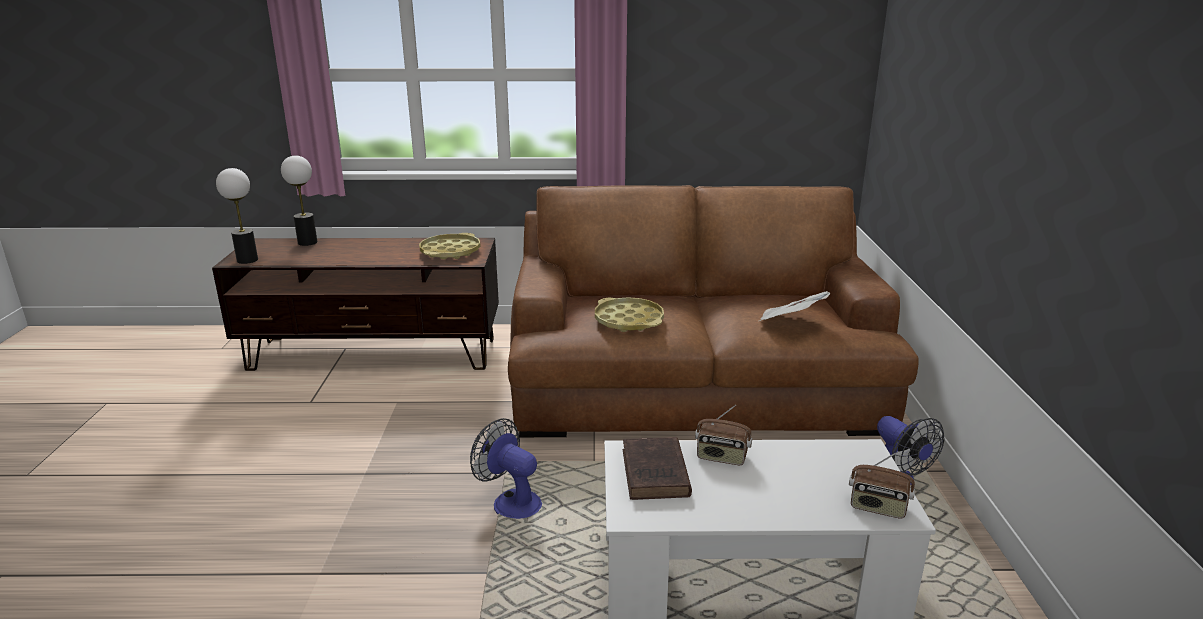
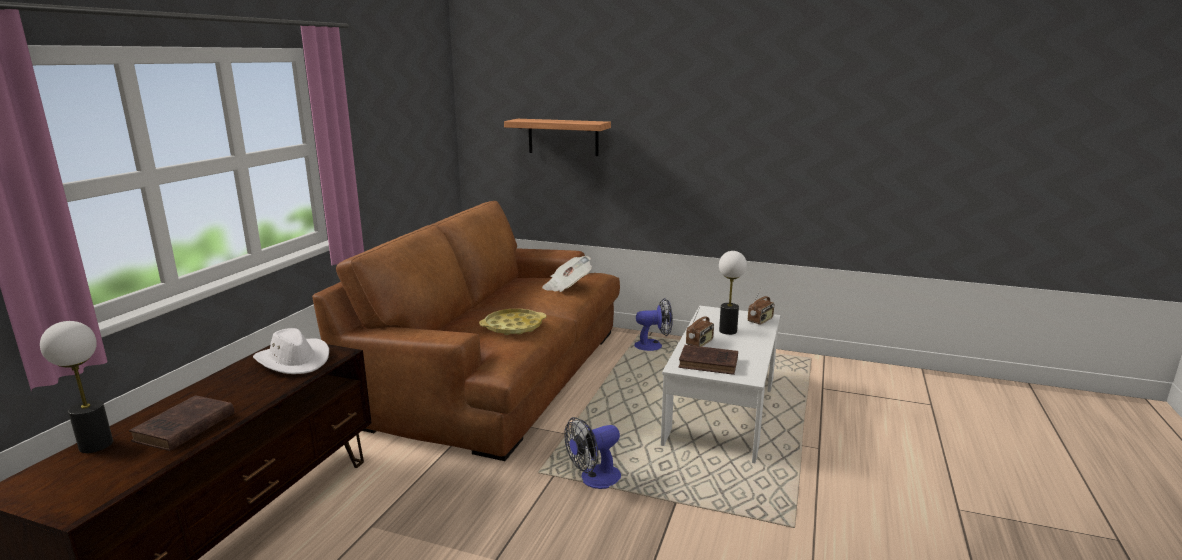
camera: 70 degrees left, 5 degrees down
(247, 260) = (90, 496): table lamp -> table lamp (727, 331)
(331, 254) = (182, 428): none -> brown book
(450, 252) = (294, 360): yellow tray -> white hat
(936, 115) = (563, 137): none -> shelf

